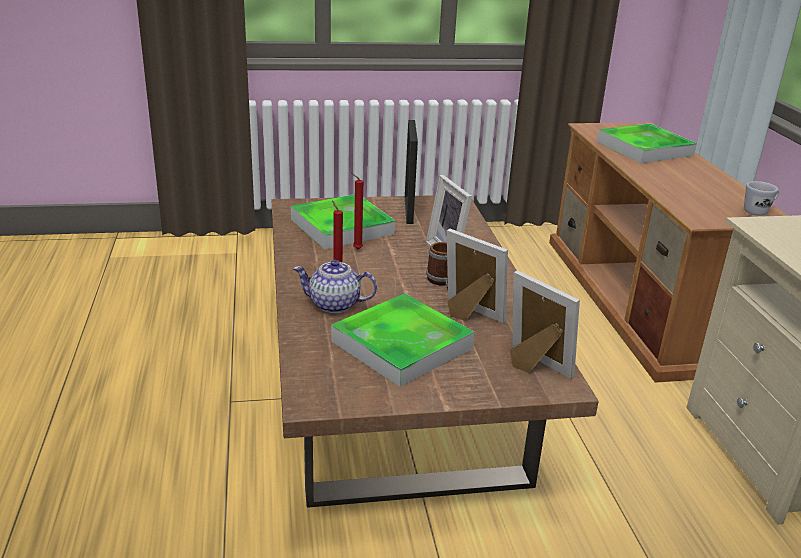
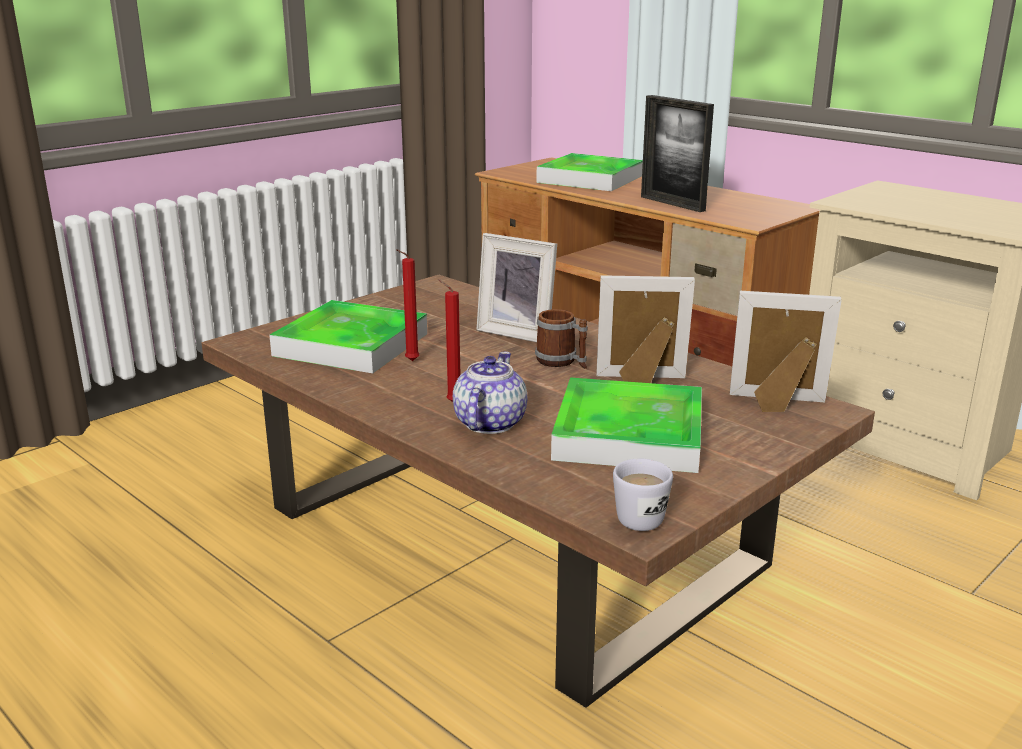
camera: 35 degrees left, 5 degrees down
(335, 305) = (489, 423): teapot -> teapot turned 135 degrees clockwise
(408, 210) = (400, 306): picture frame -> picture frame (672, 203)
(759, 211) = (778, 205): white mug -> white mug (644, 516)

